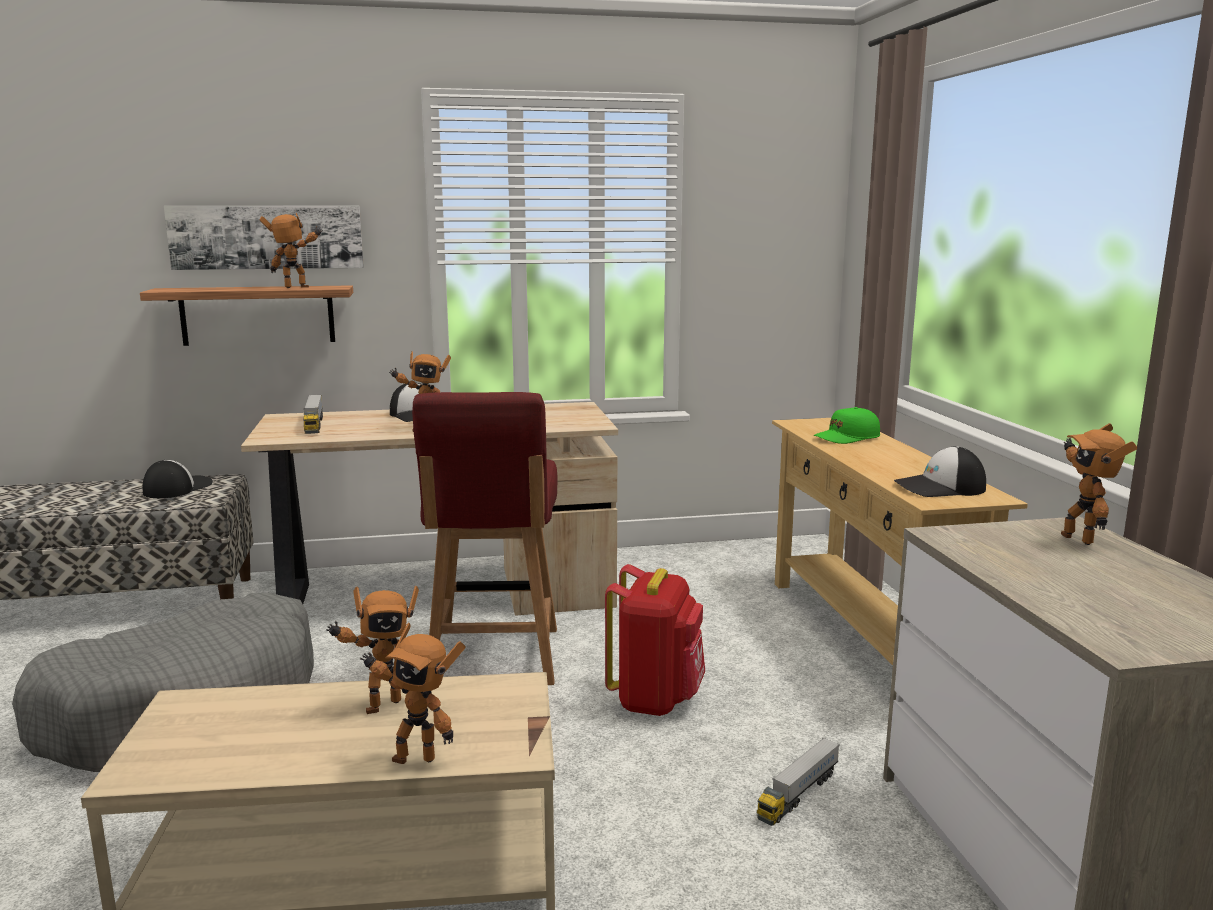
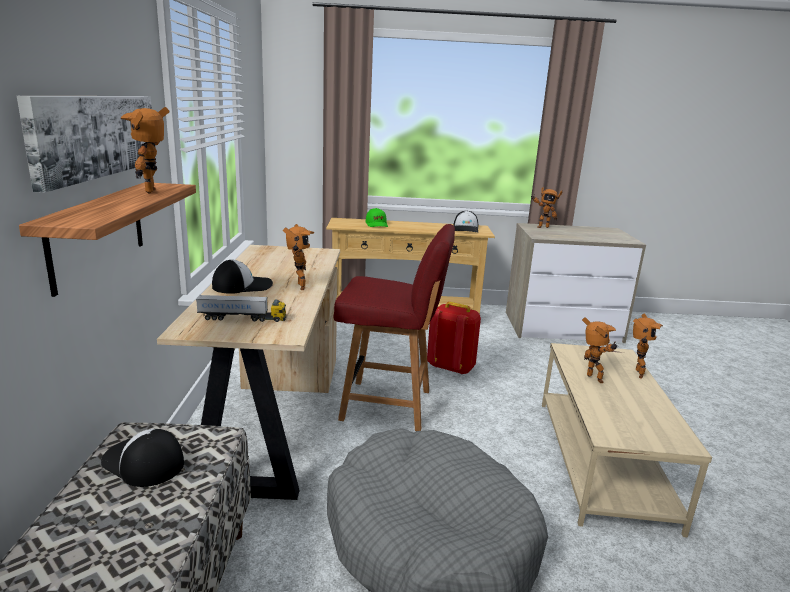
camera: 80 degrees left, 5 degrees up
(798, 794) = (530, 354): toy truck -> none

